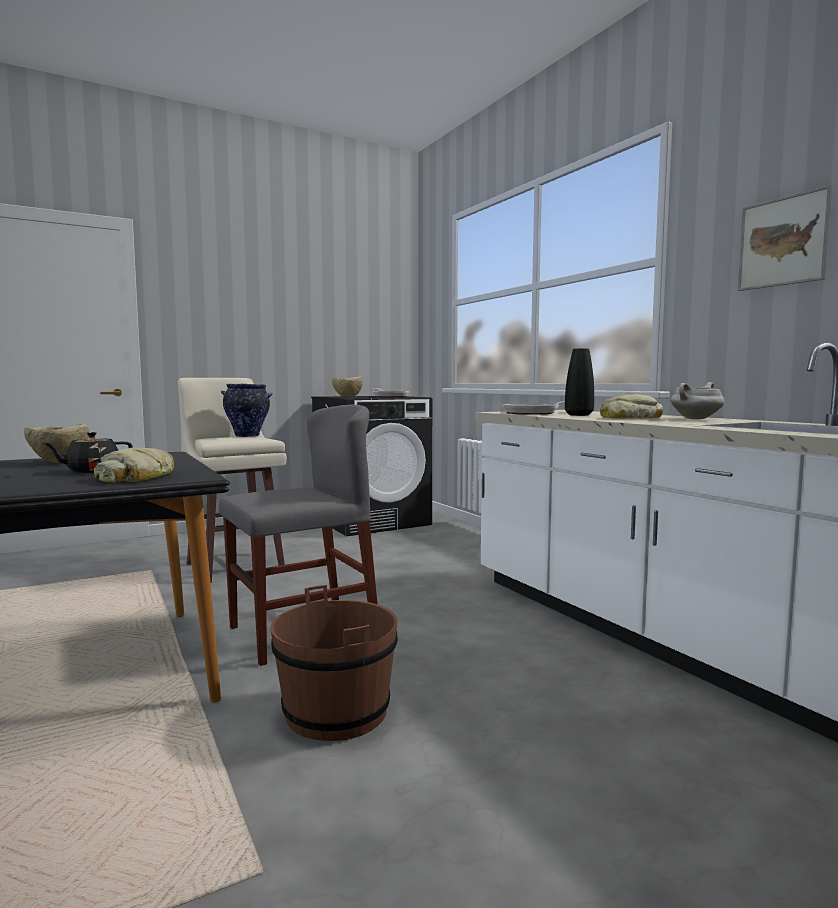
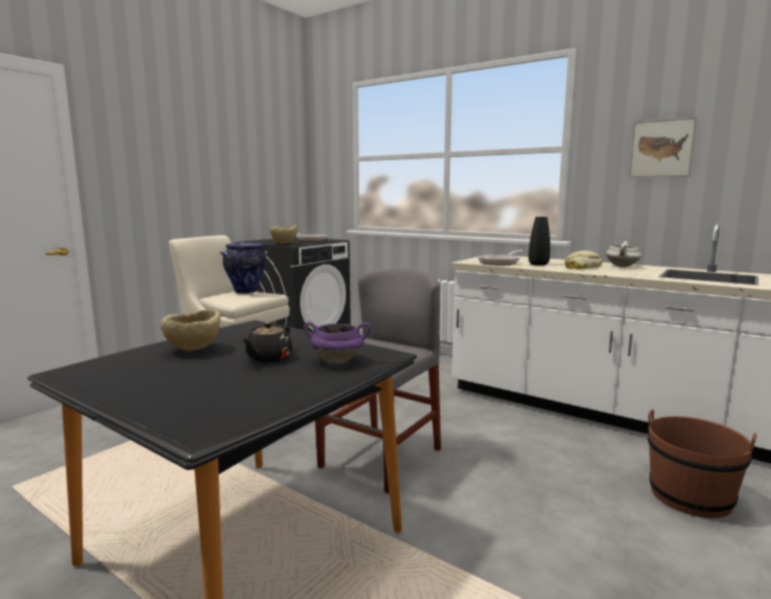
camera: 25 degrees left, 5 degrees up
(138, 477) = (338, 361): bread -> purple cooking pot
(336, 712) = (490, 514): brown bucket -> brown bucket (690, 496)

